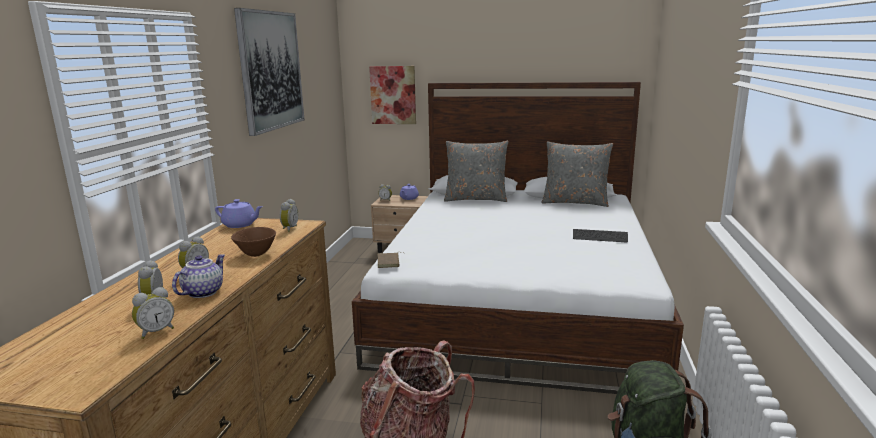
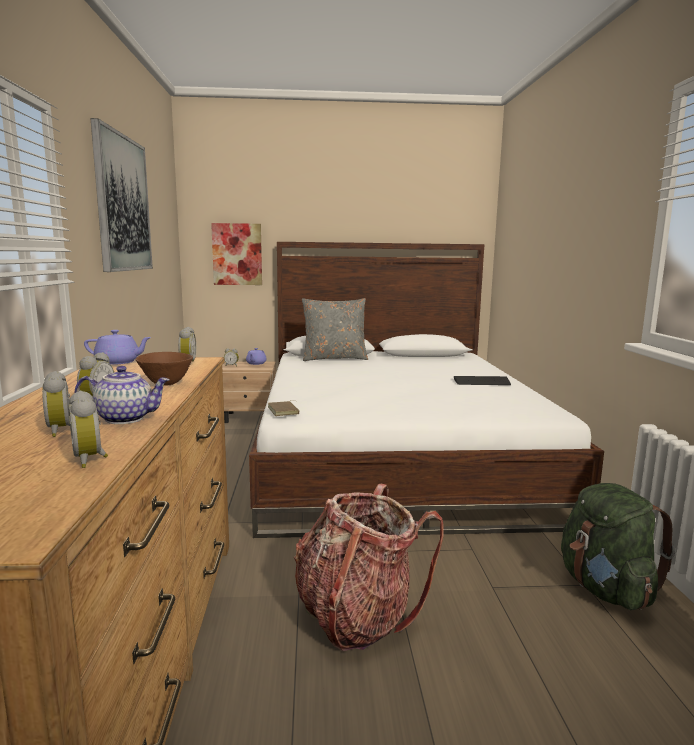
camera: 15 degrees left, 5 degrees down
(156, 332) = (91, 459): alarm clock -> alarm clock turned 120 degrees clockwise
(203, 292) = (126, 418): teapot -> teapot turned 75 degrees clockwise
(575, 202) = (434, 358): grey pillow -> none

